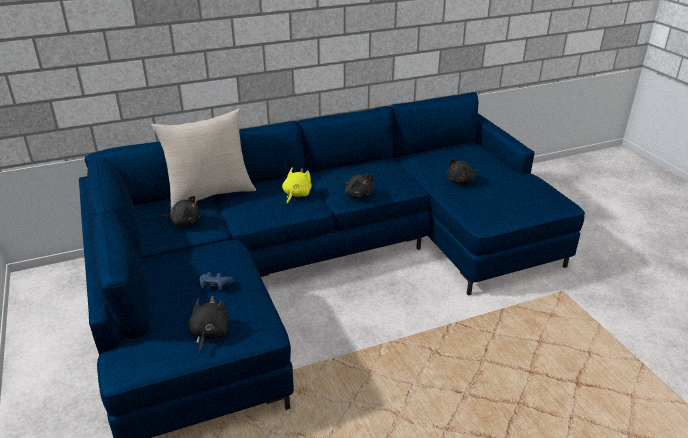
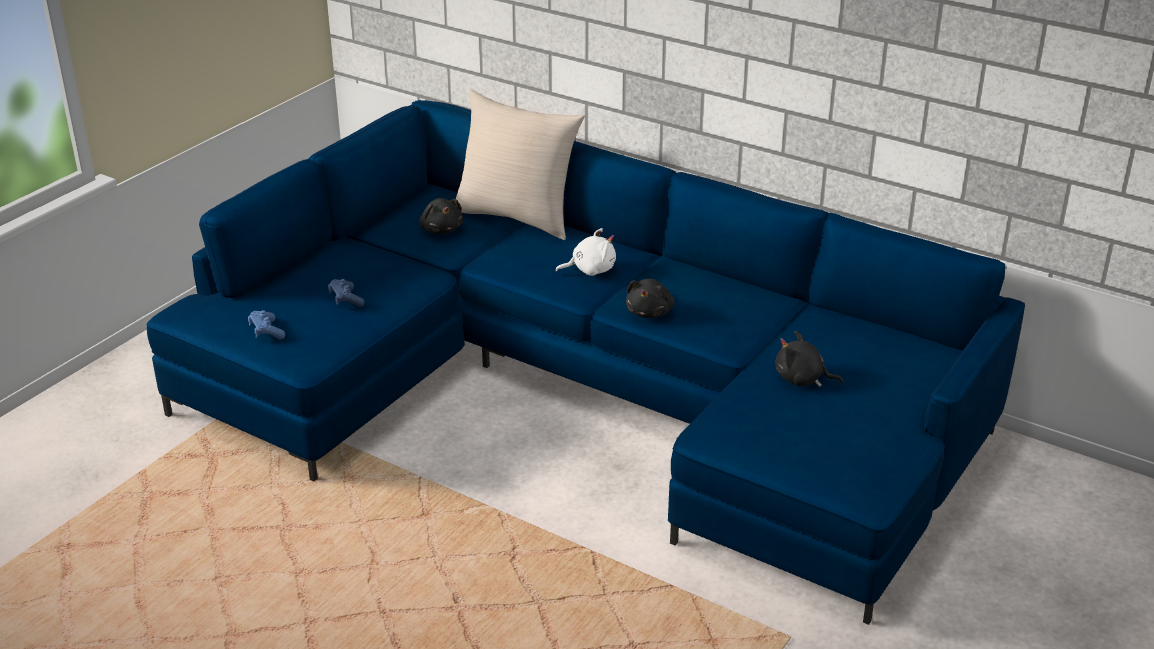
camera: 55 degrees right, 0 degrees up
(209, 334) = (266, 332): black plush toy -> blue game controller
(296, 195) = (590, 270): yellow plush toy -> white plush toy

